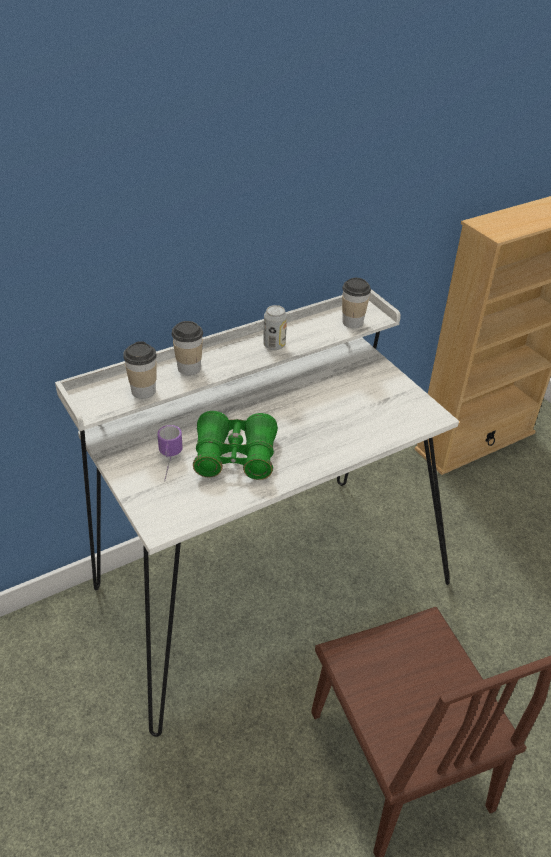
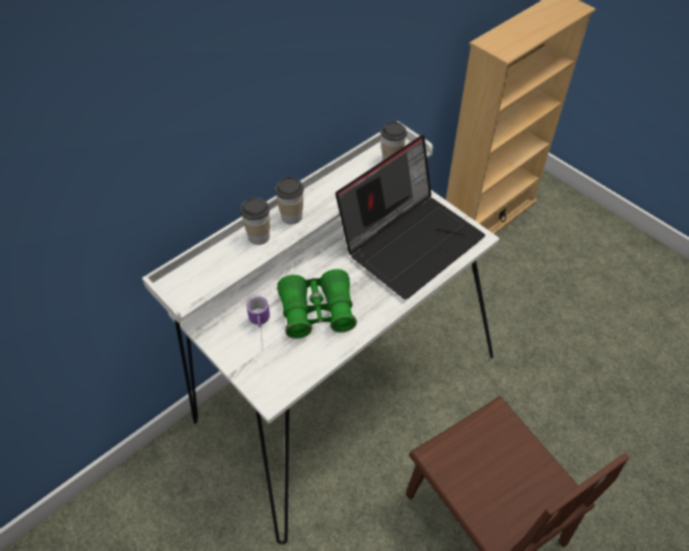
camera: 10 degrees left, 10 degrees up
(143, 391) = (224, 269): cup -> cup (291, 217)
(274, 345) = (328, 198): can -> none
(358, 407) = (411, 240): none -> laptop

